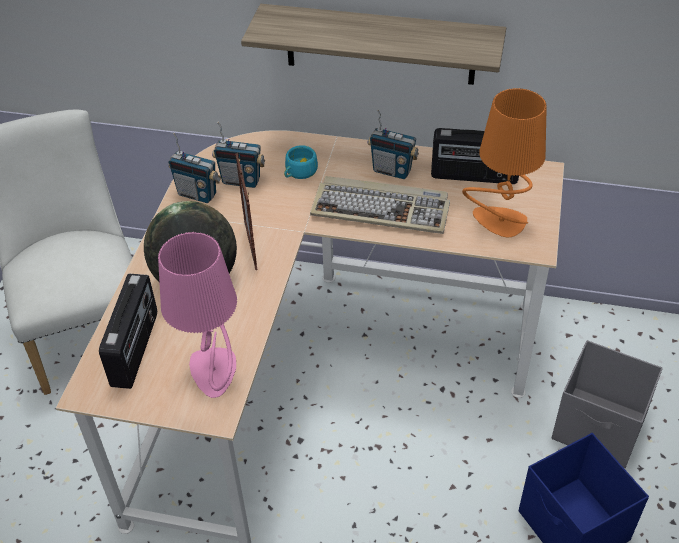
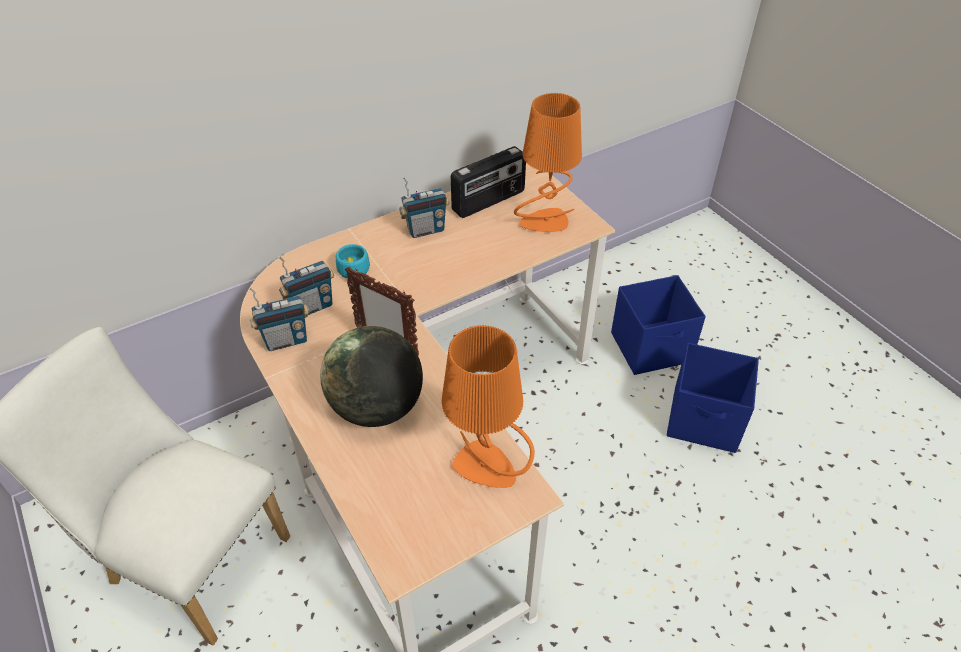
camera: 45 degrees left, 0 degrees up
(136, 349) = (398, 498): radio -> none
(214, 372) = (486, 466): pink table lamp -> orange table lamp
(380, 44) = (371, 119): shelf -> none
(382, 209) = (453, 261): keyboard -> none
(599, 428) = (652, 348): grey storage box -> blue storage box

